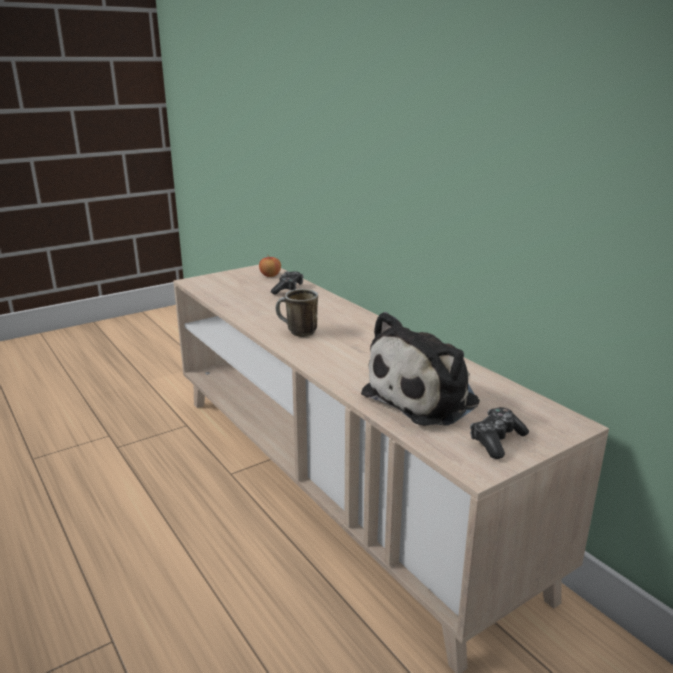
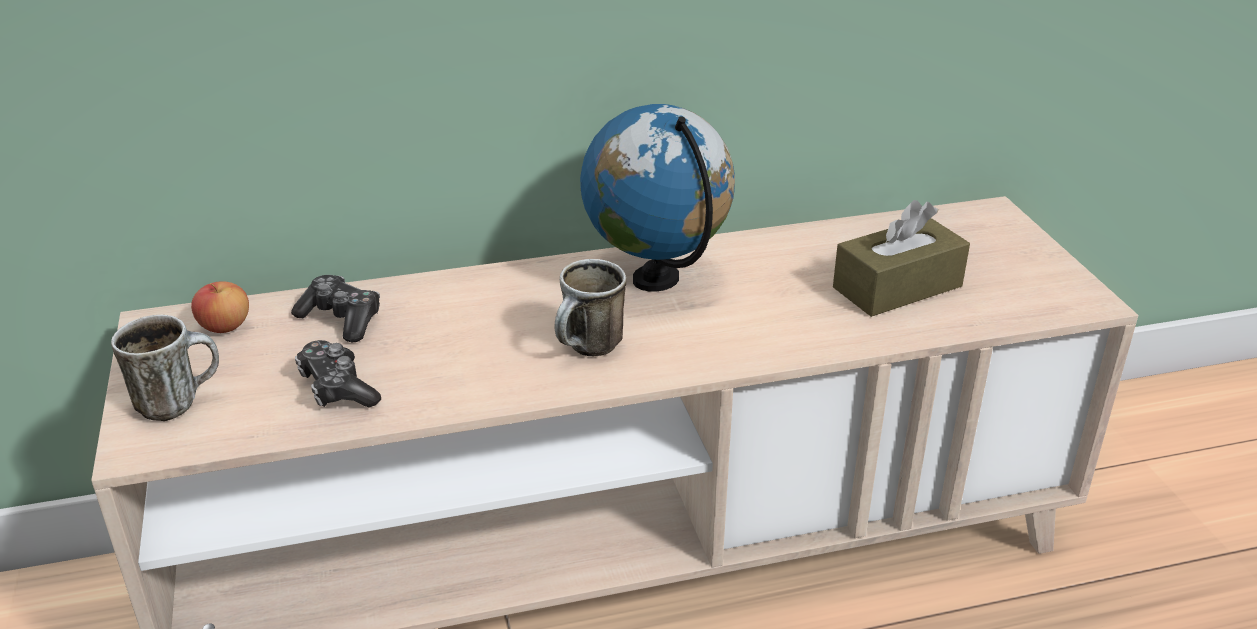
camera: 70 degrees left, 10 degrees up
(220, 280) = (179, 402): none -> mug
(372, 336) = (656, 279): none -> globe
(426, 398) = (897, 287): plush toy -> brown tissue box
(496, 440) = (1024, 270): game controller -> game controller (337, 388)

